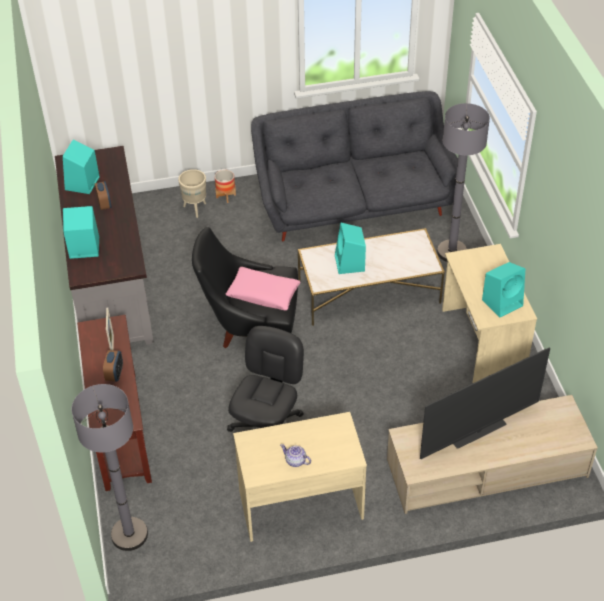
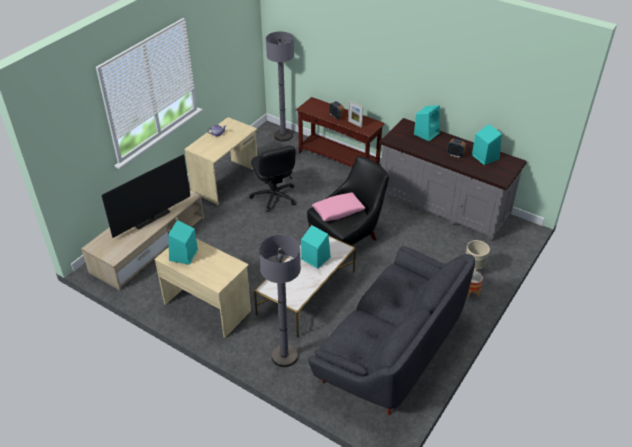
camera: 135 degrees right, 5 degrees down
(478, 432) = (152, 219): television -> television turned 150 degrees counterclockwise

